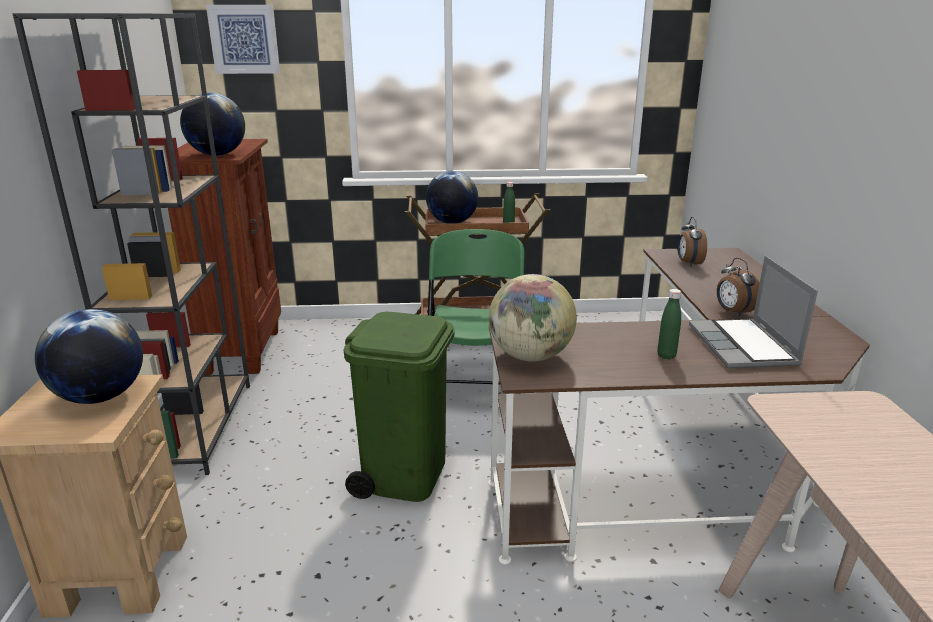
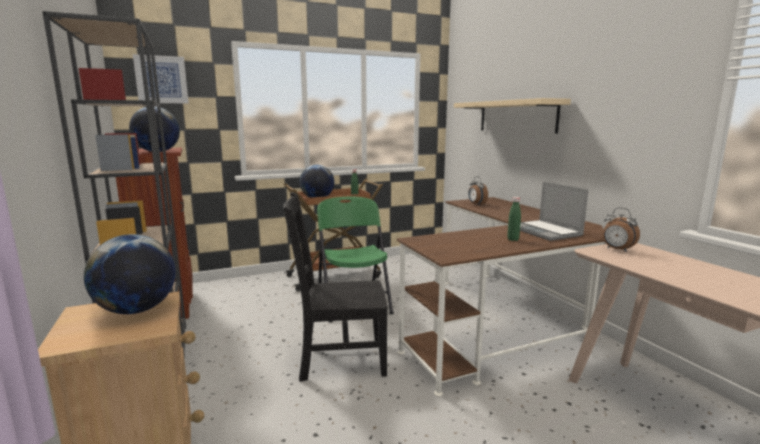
camera: 20 degrees left, 10 degrees down
(404, 474) = (338, 359): green trash can -> black chair
(530, 356) = (439, 248): globe -> none
(733, 312) = (523, 220): alarm clock -> alarm clock (617, 249)
(786, 114) = (516, 116): none -> beige shelf

